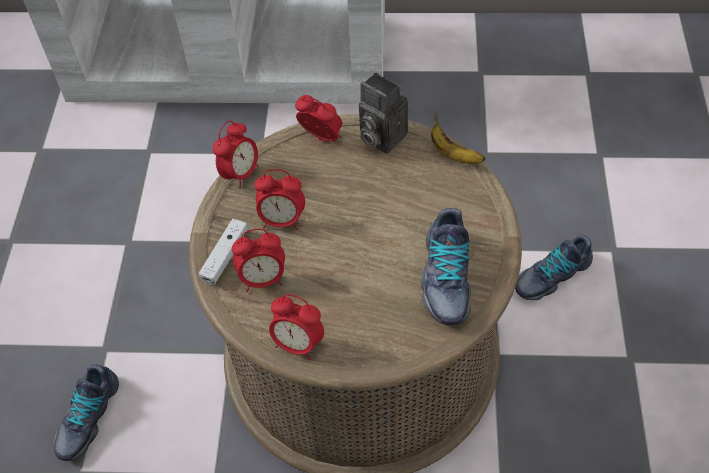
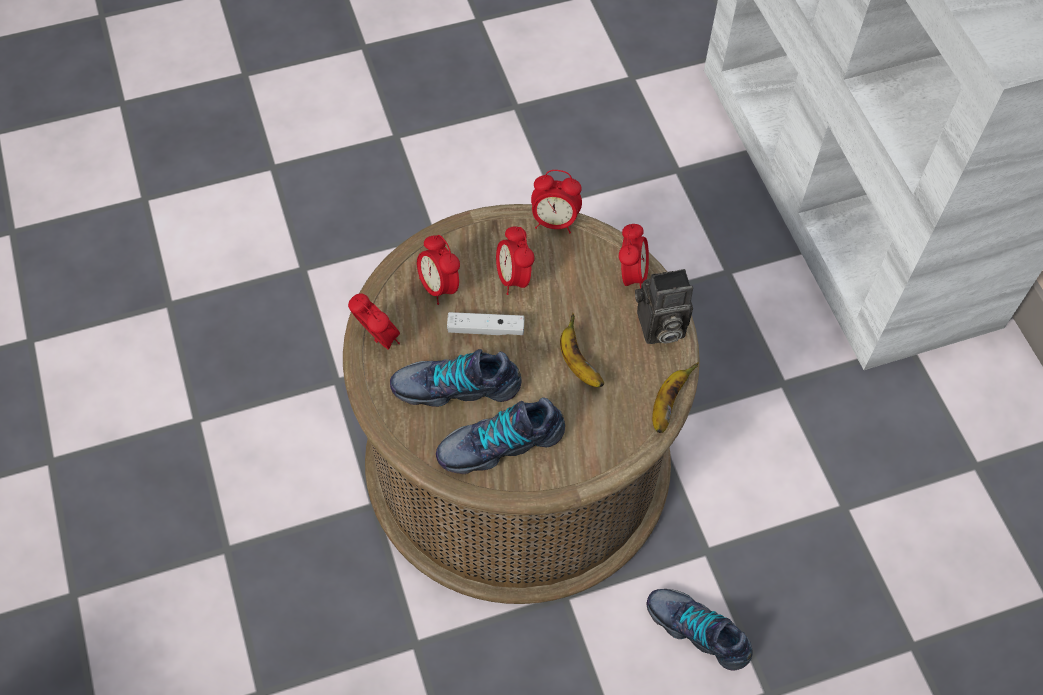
camera: 65 degrees right, 5 degrees up
(87, 417) = (358, 251): shoe -> shoe (456, 385)
(225, 256) = (451, 246): white game controller -> white game controller (485, 329)
(298, 344) = (377, 339): alarm clock -> alarm clock turned 135 degrees clockwise
(380, 137) = (659, 328): camera -> camera turned 120 degrees counterclockwise
(389, 201) = (577, 364): none -> banana

